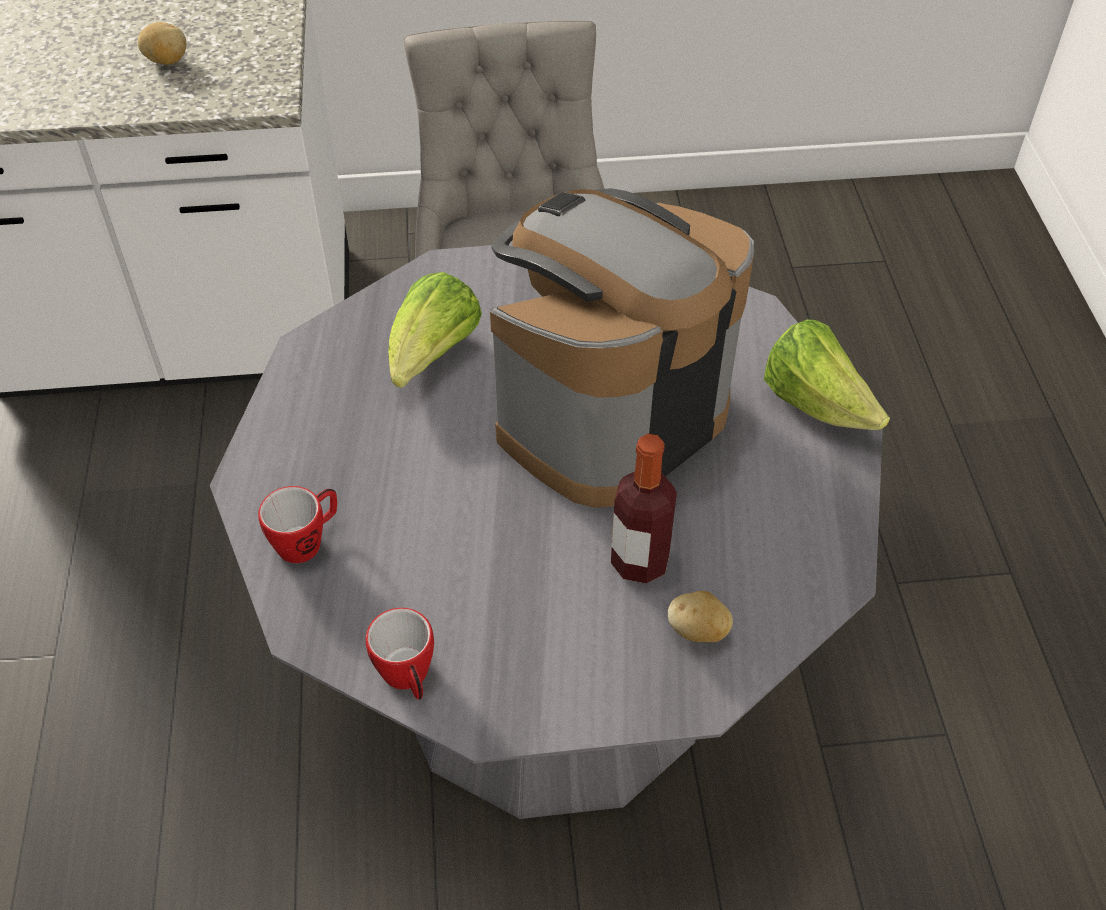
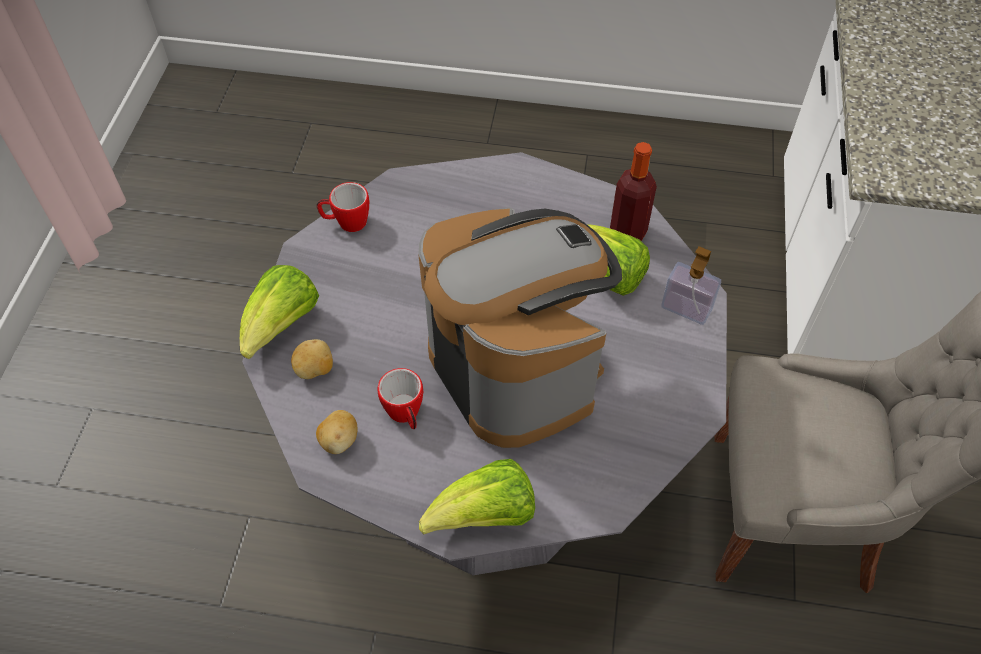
camera: 105 degrees right, 5 degrees up
(166, 61) = (933, 120): potato -> potato (339, 440)
(307, 541) = (461, 190): mug -> mug (406, 415)
(464, 279) = (686, 308): none -> soap dispenser
(639, 562) = (380, 352): bottle -> bottle (628, 231)
(640, 701) = (282, 326): none -> lettuce

